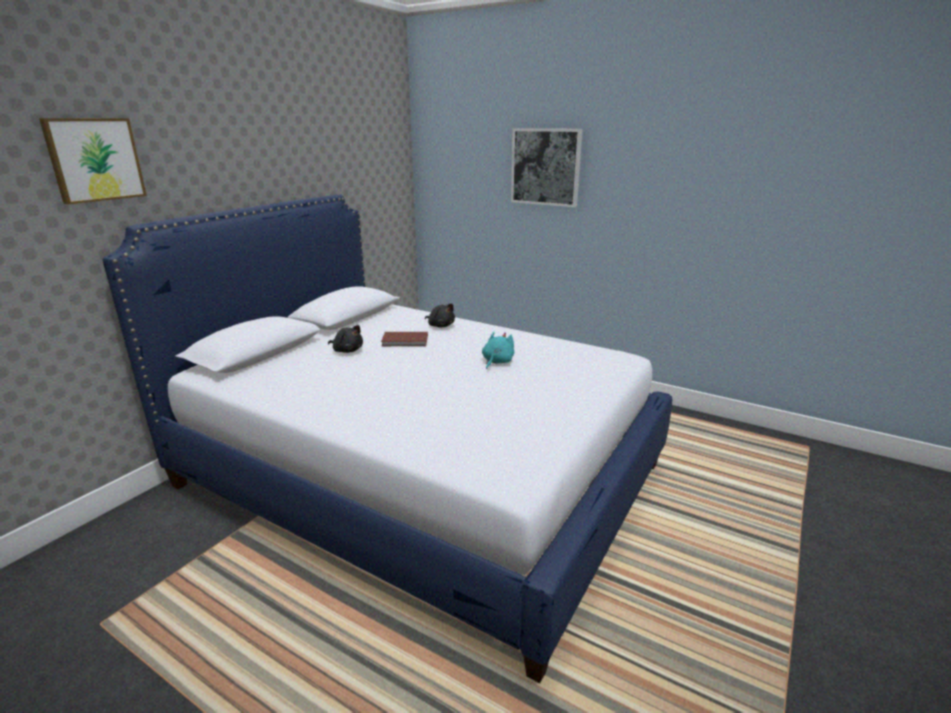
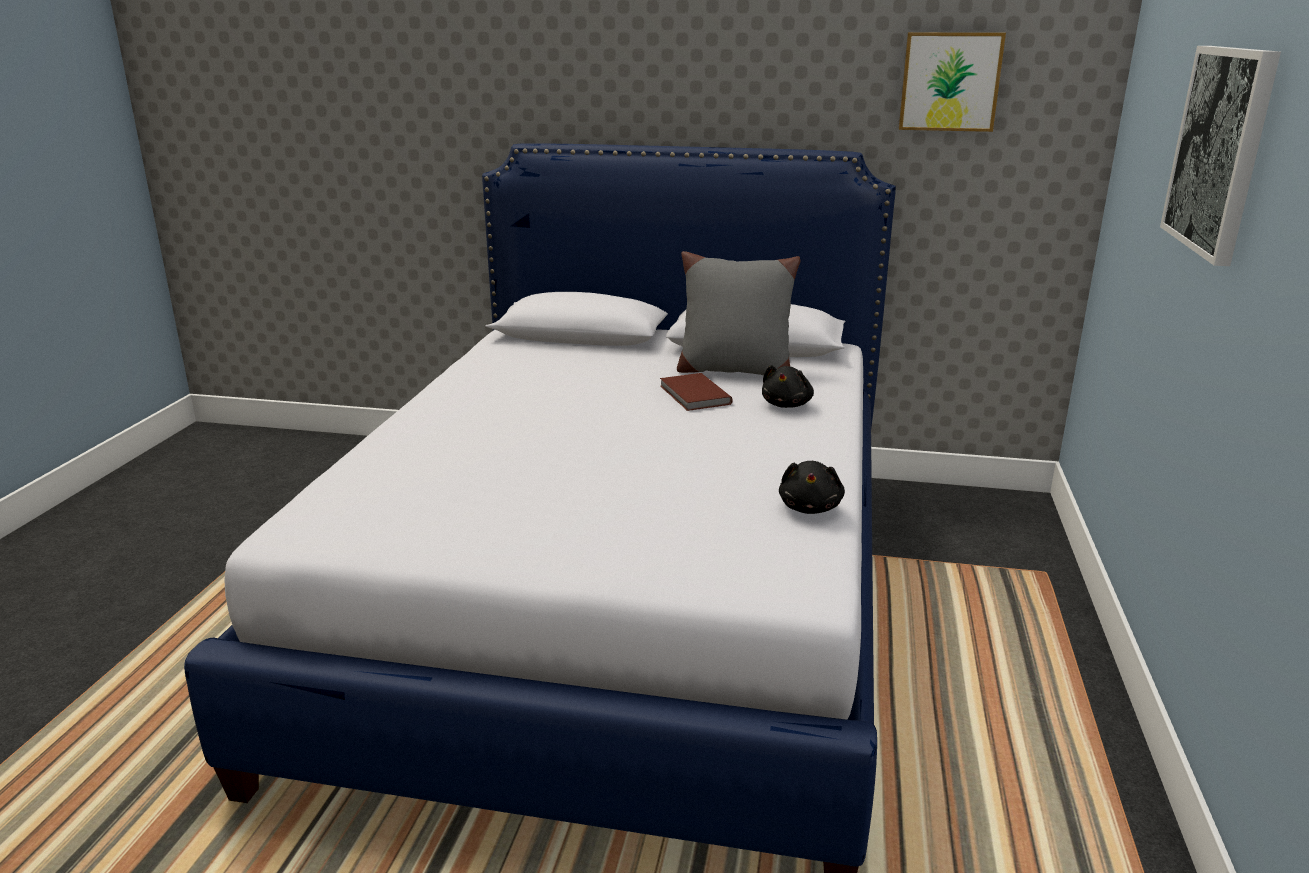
camera: 70 degrees right, 0 degrees up
(94, 159) = (510, 66): picture -> picture (950, 81)
(347, 350) = (628, 372): black plush toy -> black plush toy (810, 507)
(380, 327) = (734, 371): none -> grey pillow
(497, 362) = (670, 469): turquoise plush toy -> none

